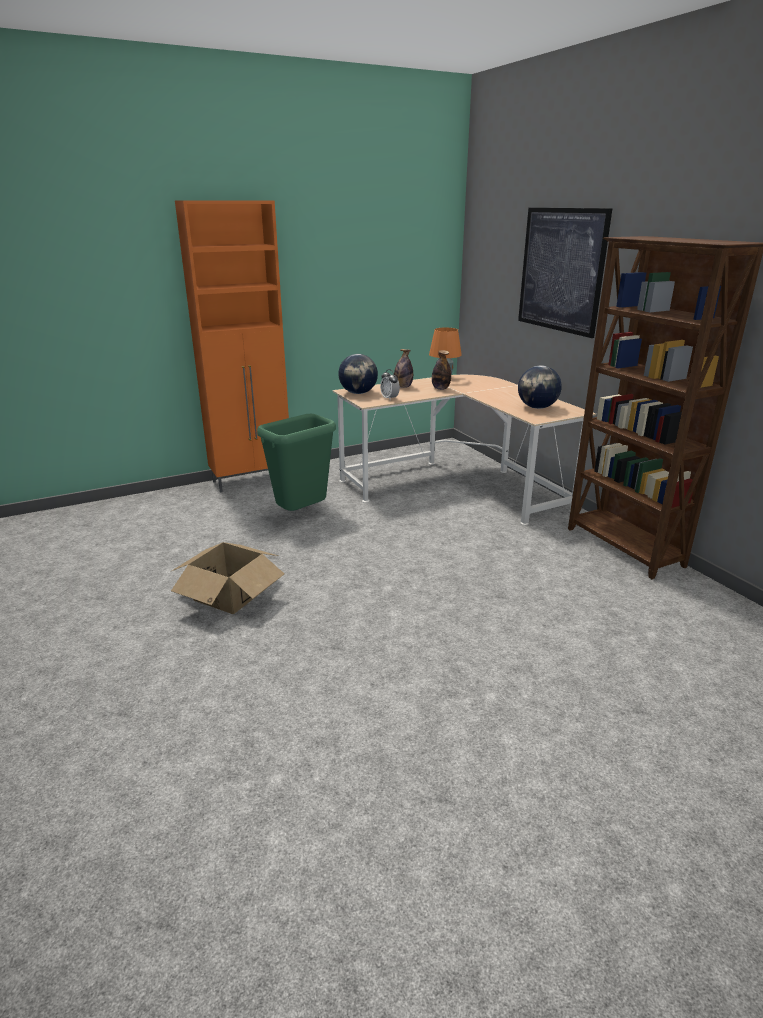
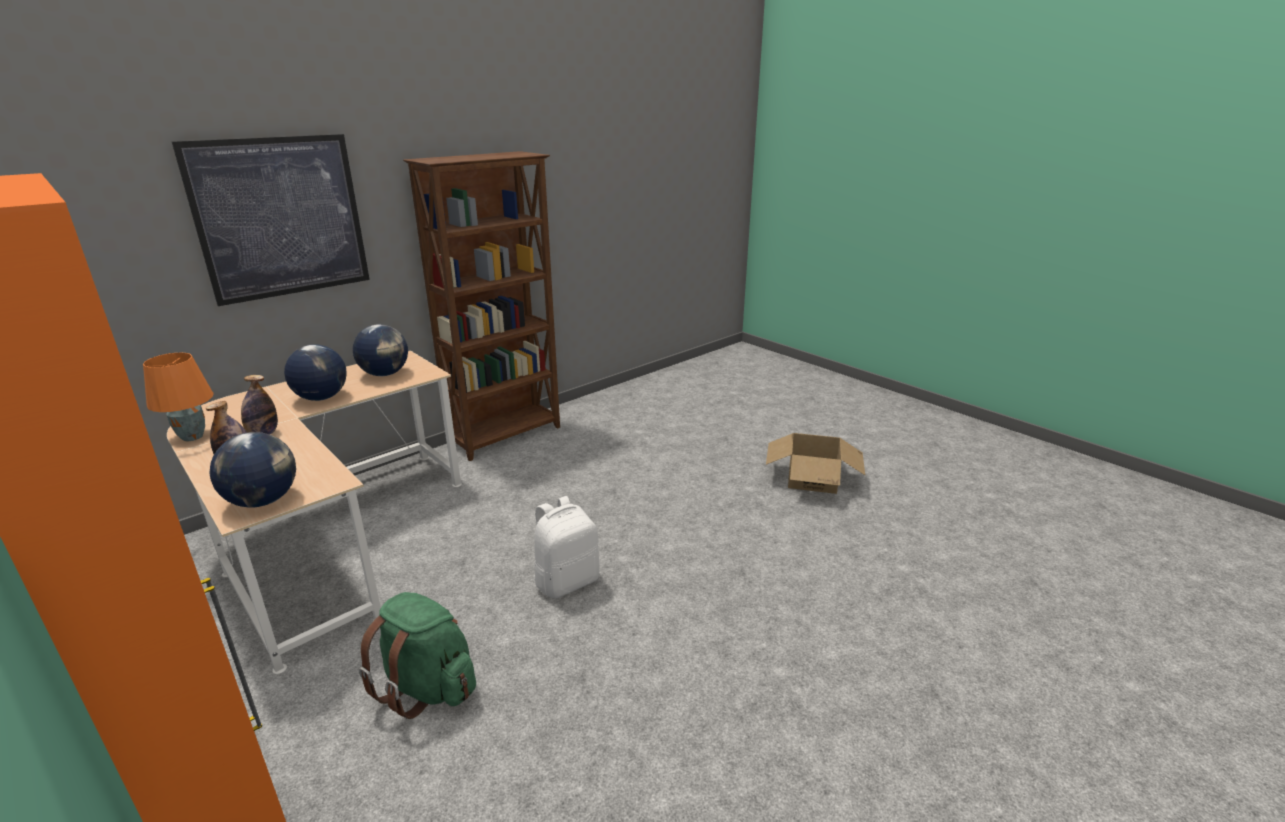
camera: 105 degrees left, 0 degrees up
(229, 594) = (693, 689): cardboard box -> cardboard box (812, 478)
(302, 514) = (427, 687): green trash can -> green backpack
(370, 560) = (567, 581): none -> white backpack
(389, 398) = (311, 467): alarm clock -> none
(493, 396) = (321, 398): none -> globe

